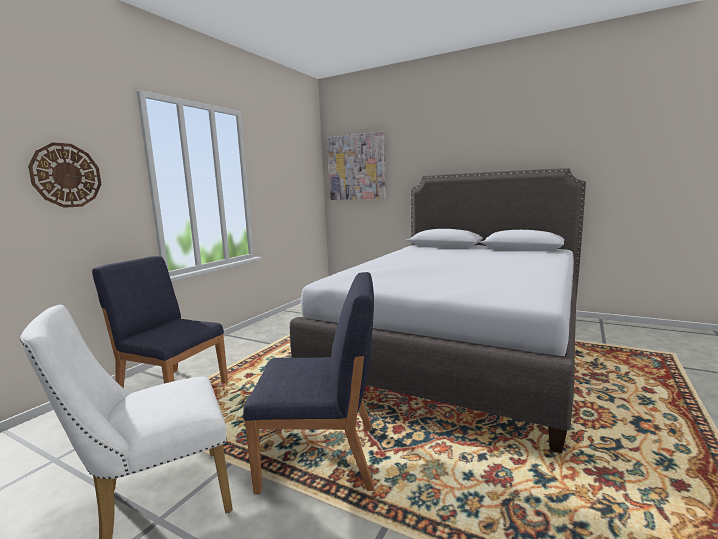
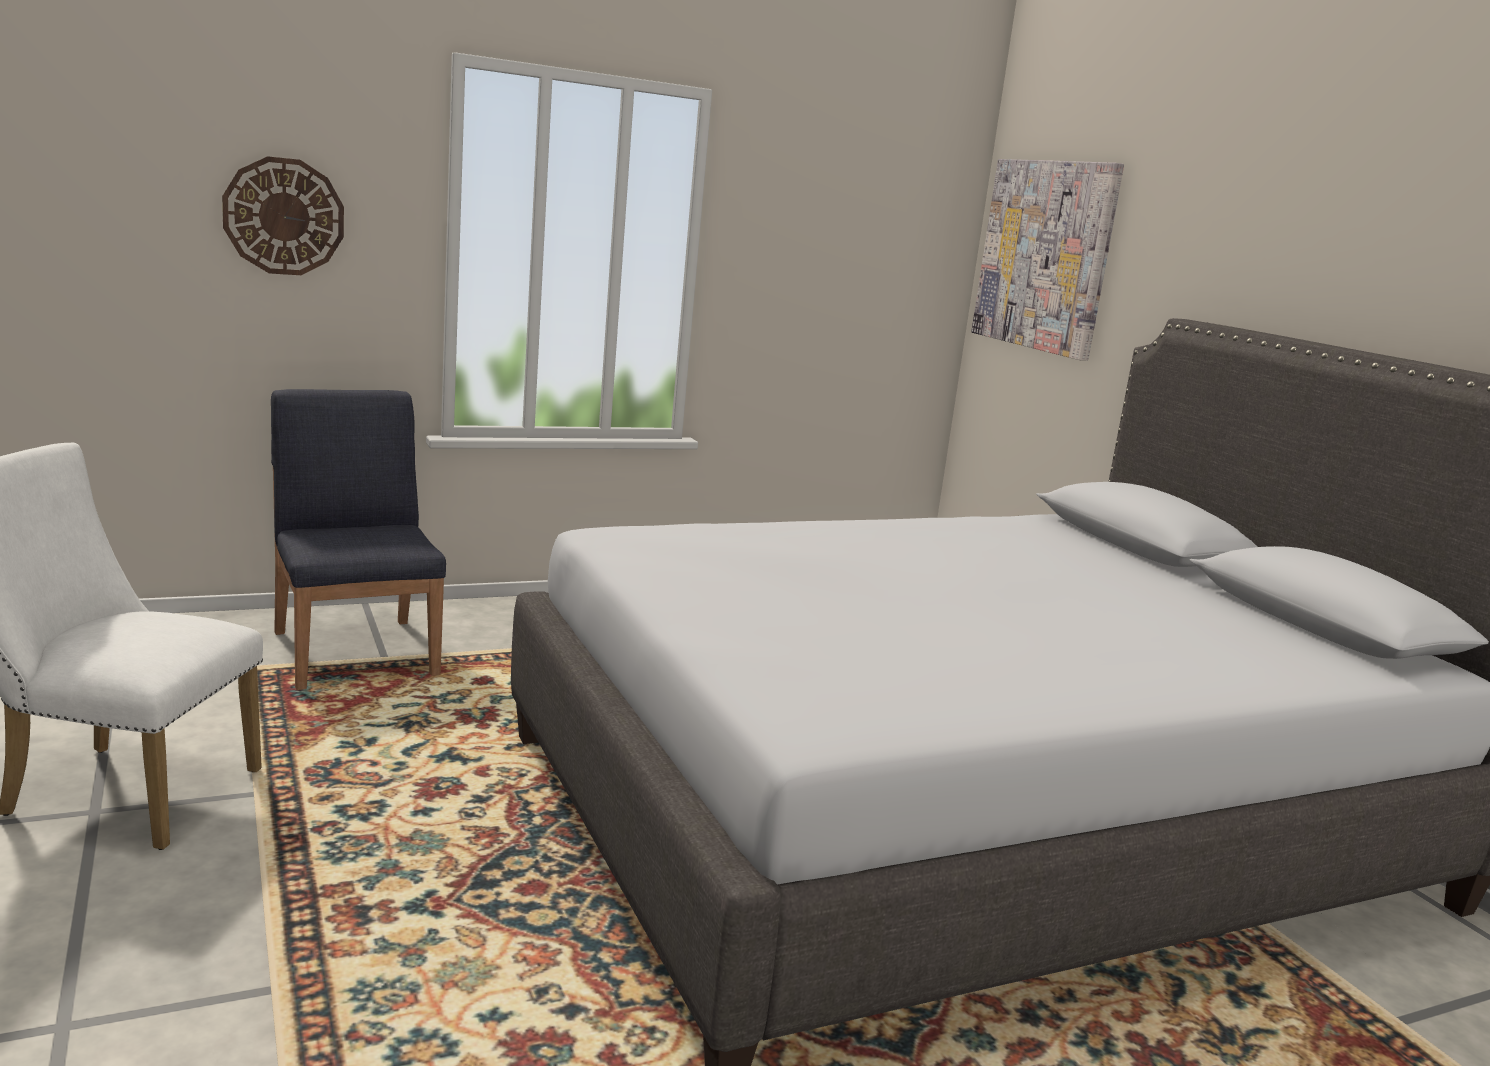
camera: 35 degrees right, 5 degrees up
(321, 458) = (360, 857): blue chair -> none

